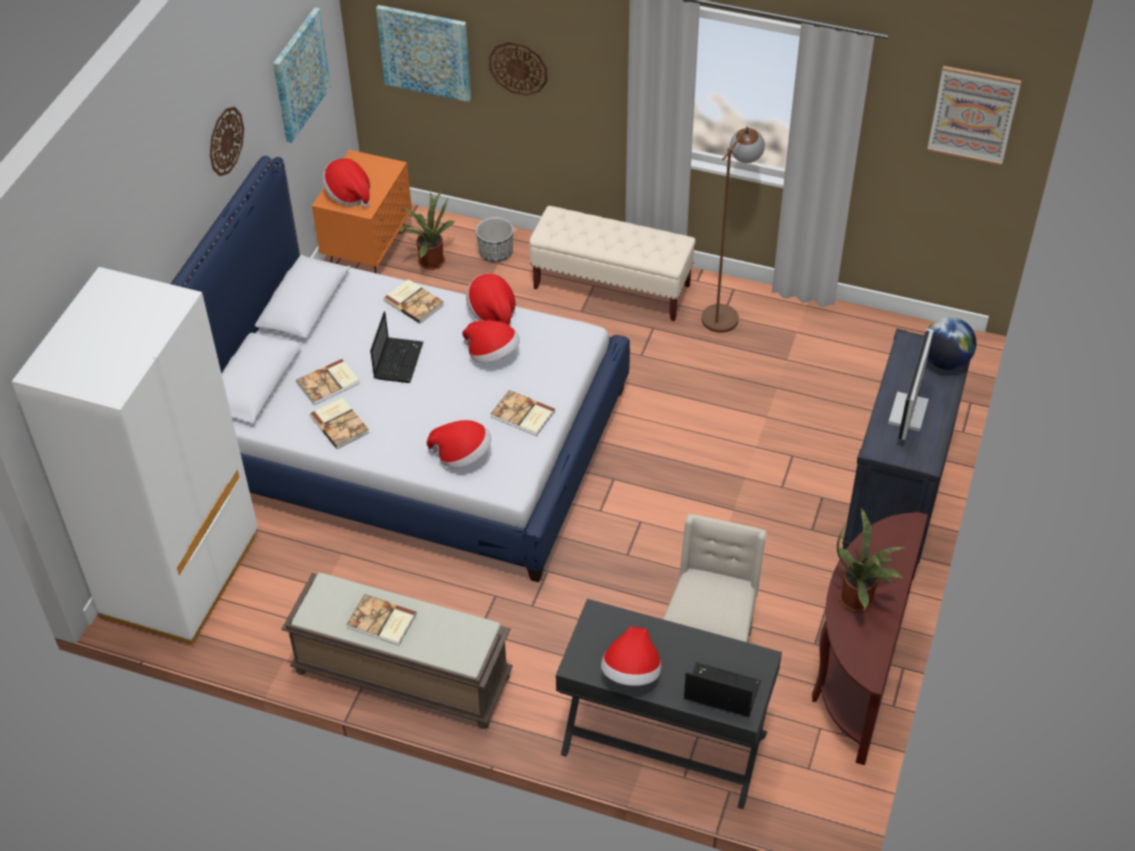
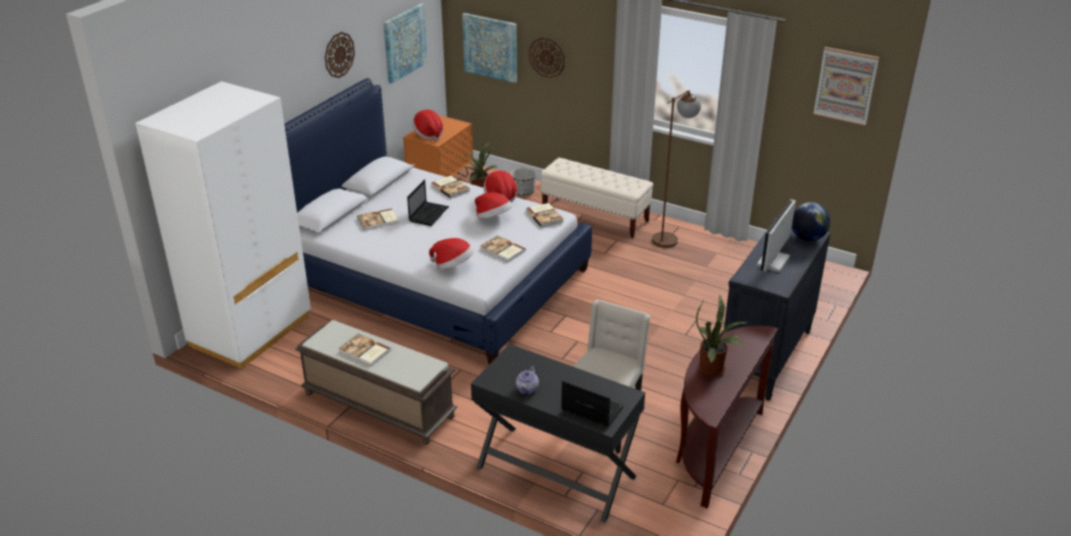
camera: 10 degrees right, 15 degrees down
(340, 424) = (377, 241): book -> book (545, 216)
(631, 672) = (527, 389): hat -> teapot

